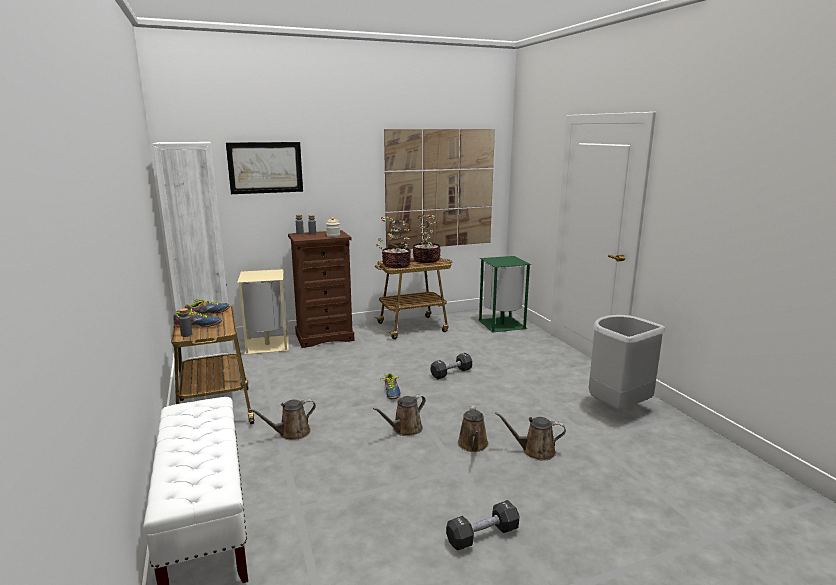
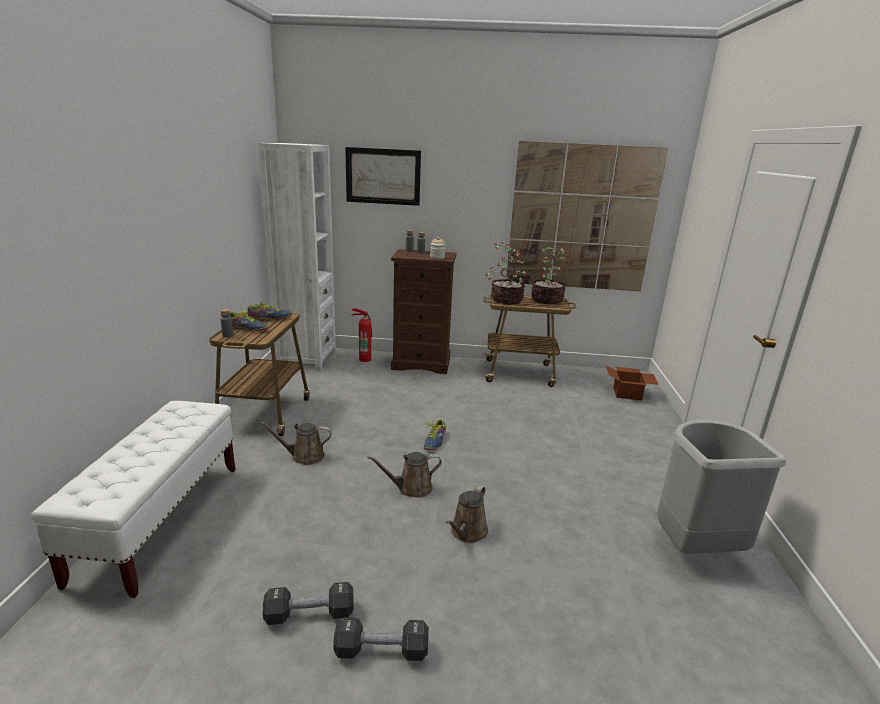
camera: 25 degrees right, 5 degrees up
(268, 344) = (364, 359): beige trash can -> fire extinguisher
(451, 373) = (517, 437): black dumbbell -> black dumbbell (310, 614)
(502, 324) = (628, 394): green trash can -> cardboard box
(535, 451) = (533, 567): brown watering can -> none

